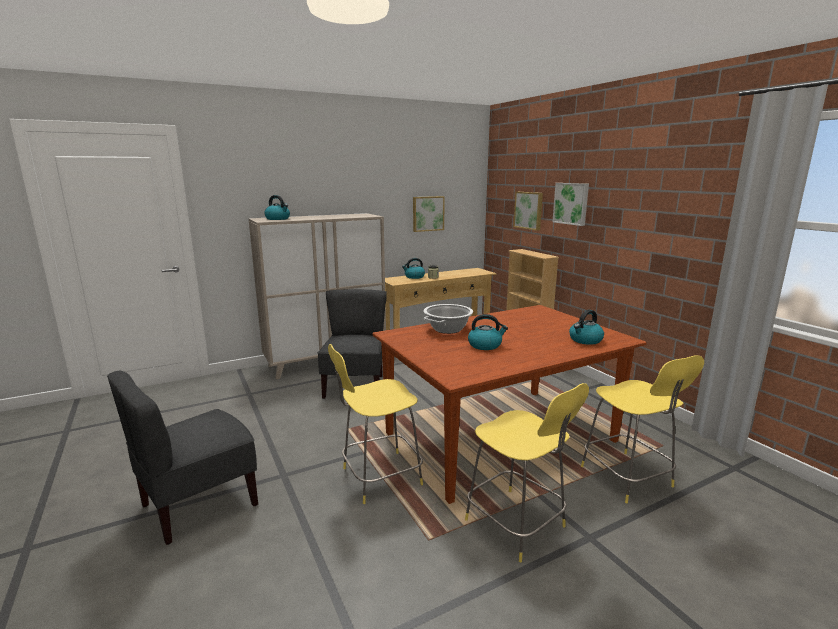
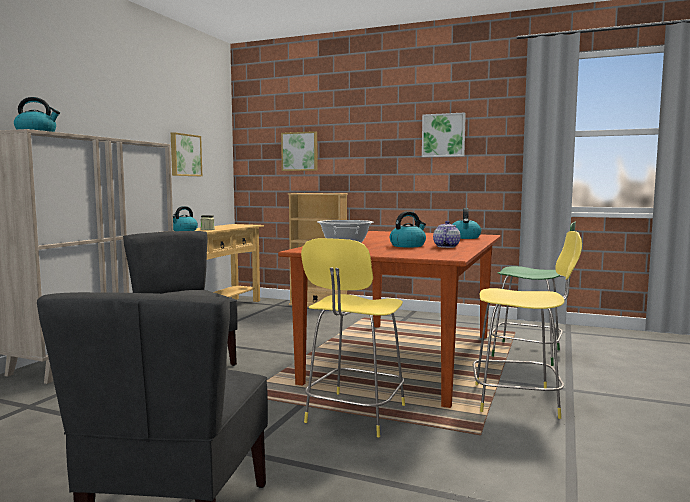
camera: 40 degrees left, 10 degrees down
(511, 356) = (446, 246): none -> teapot
(571, 203) = (355, 139): picture -> picture (443, 135)
(628, 478) = (529, 354): yellow stool -> green stool

